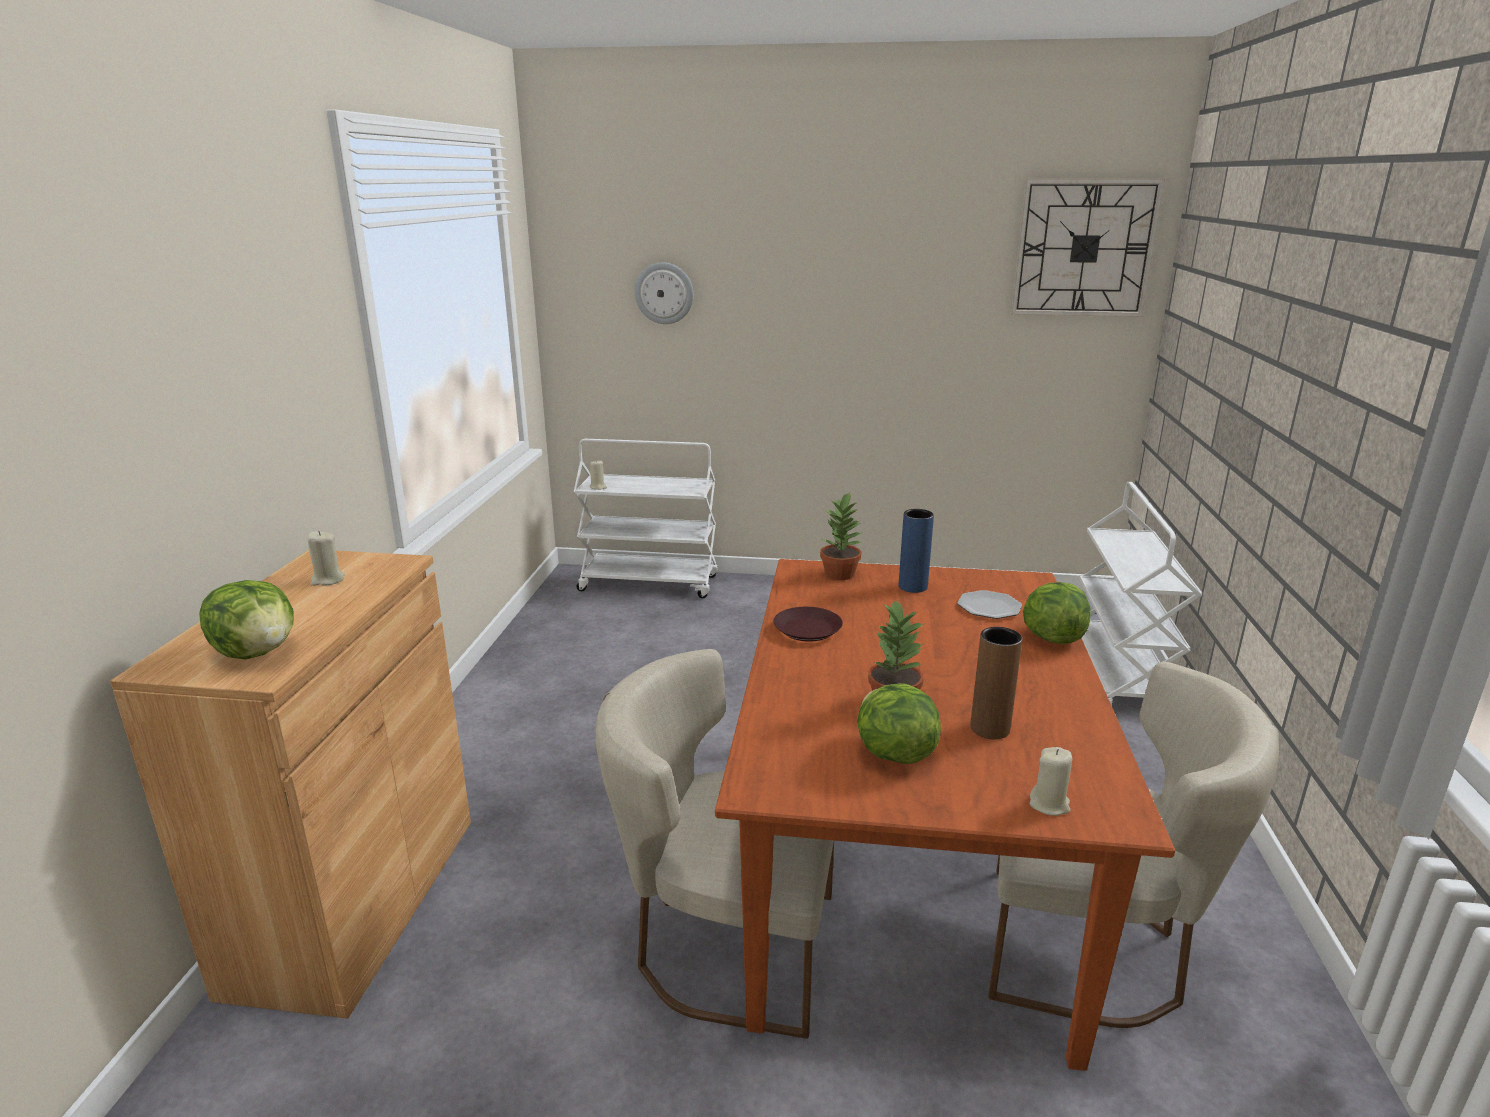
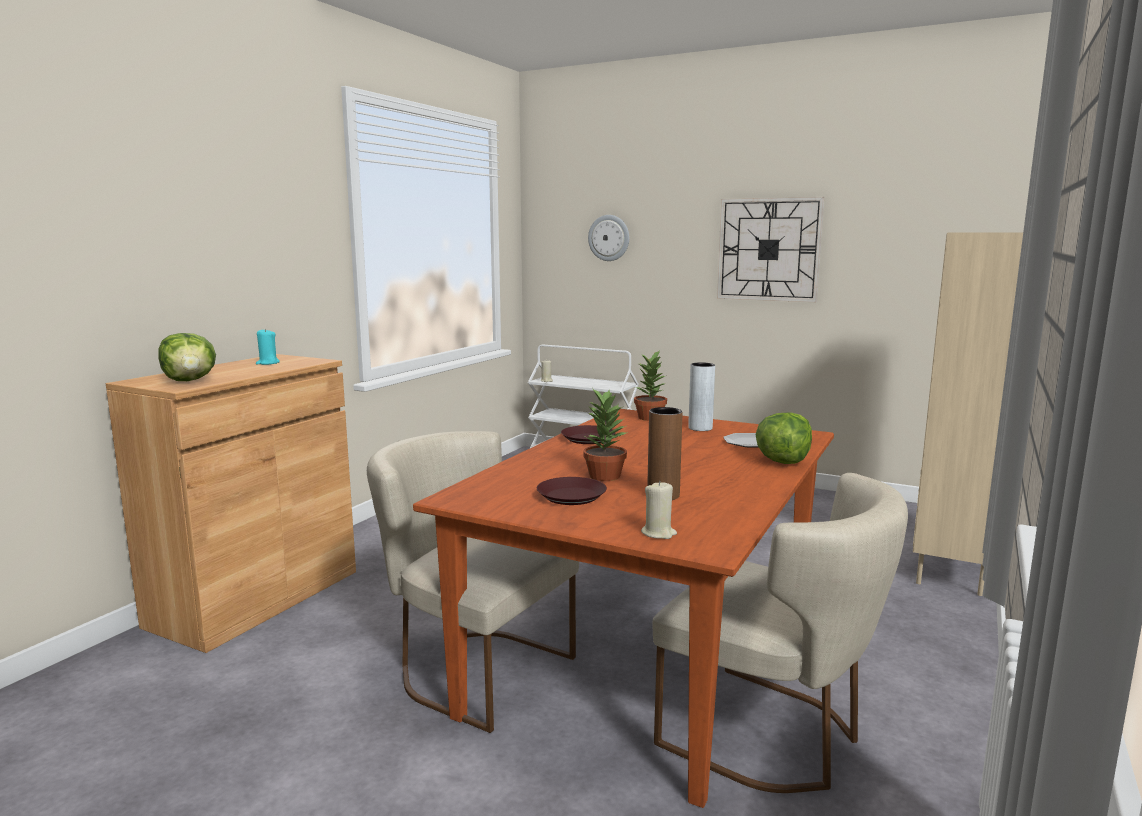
camera: 20 degrees right, 10 degrees down
(327, 580) = (267, 363): beige candle -> turquoise candle
(893, 753) = (571, 497): lettuce -> brown plate
(913, 587) = (700, 428): blue vase -> grey vase
(1084, 248) = (948, 194): wall clock -> wall clock (769, 249)
(1120, 675) = (952, 567): white cart -> beige bookcase

